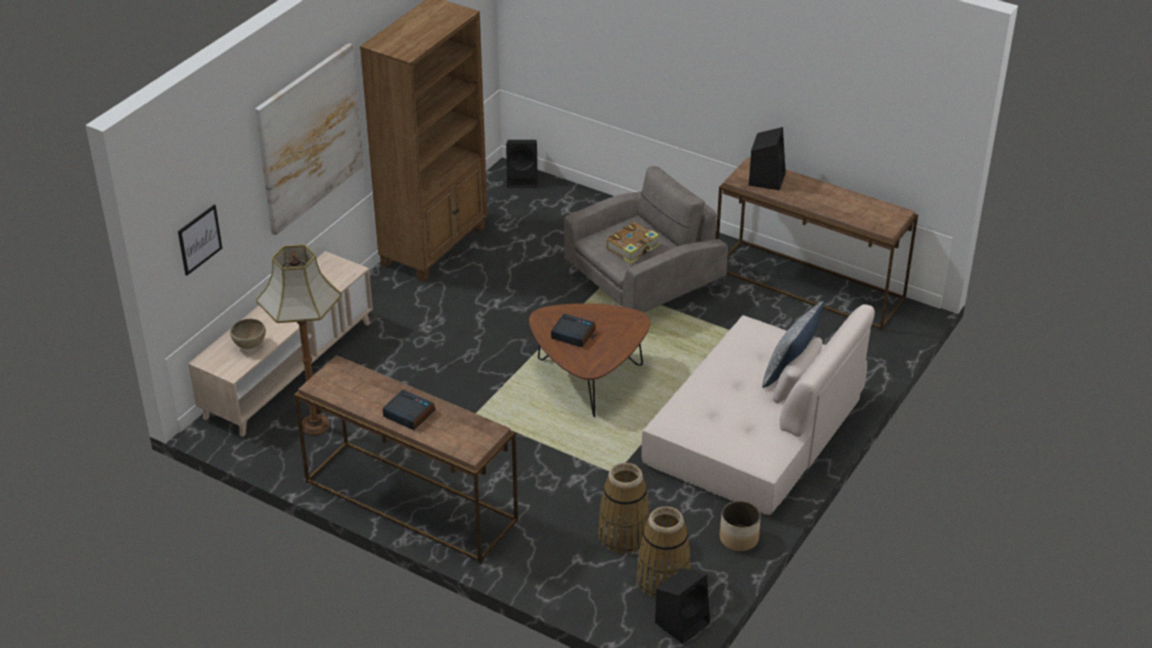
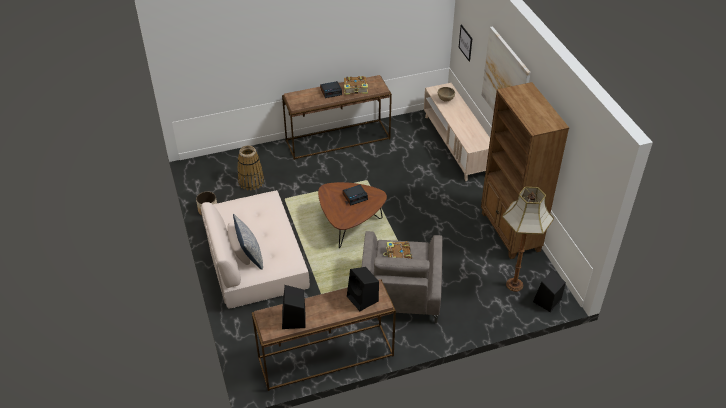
camera: 130 degrees right, 5 degrees up
(315, 424) = (411, 137): floor lamp -> floor lamp (515, 285)
(370, 392) = (356, 89): none -> book
(663, 579) = (218, 178): basket -> none
(683, 622) = (194, 171): black speaker -> black speaker (294, 319)

